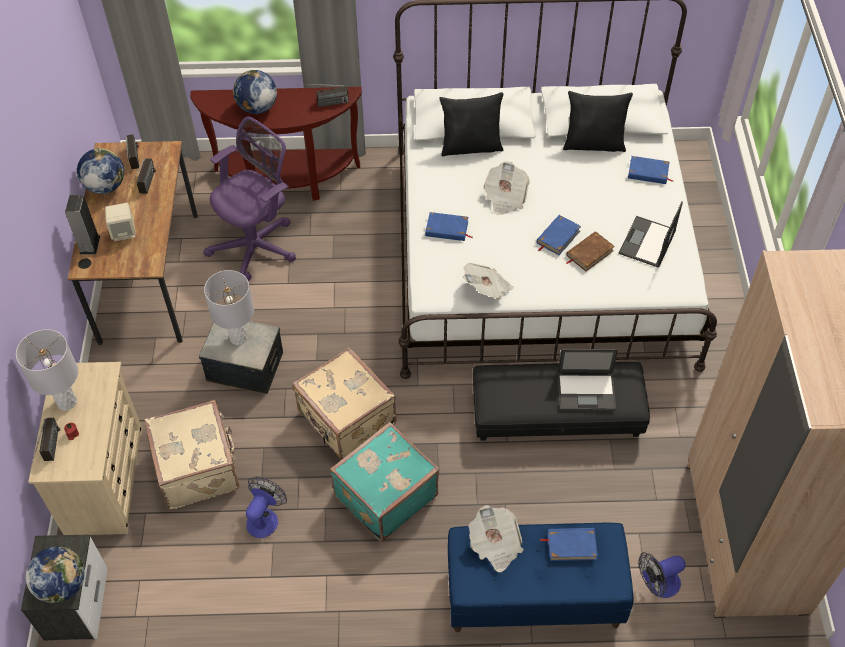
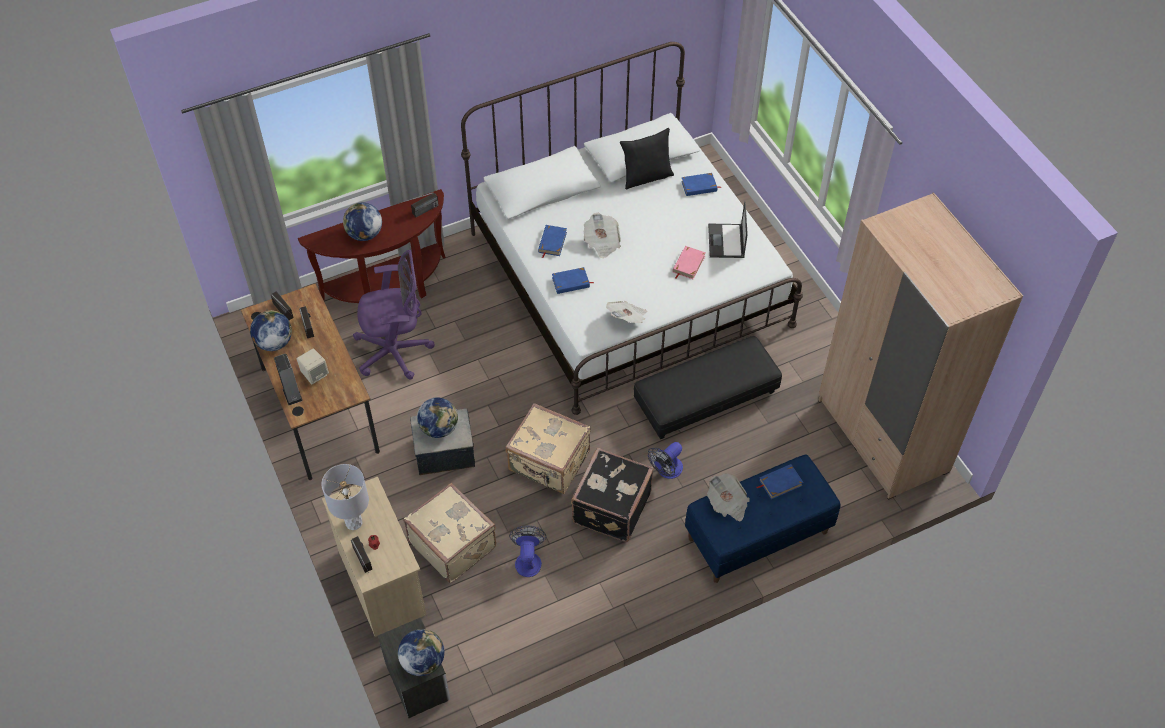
camera: 25 degrees left, 0 degrees up
(238, 338) = (439, 428): grey table lamp -> globe
(257, 245) = (396, 351): purple office chair -> purple office chair turned 60 degrees clockwise
(384, 495) = (610, 507): turquoise suitcase -> black suitcase
(471, 146) = (552, 210): black pillow -> none
(558, 237) = (658, 260): blue book -> blue book (552, 242)
(587, 391) = (728, 371): laptop -> none
(589, 253) = (688, 264): brown book -> pink book
(657, 585) = (839, 493): fan -> fan (666, 471)

